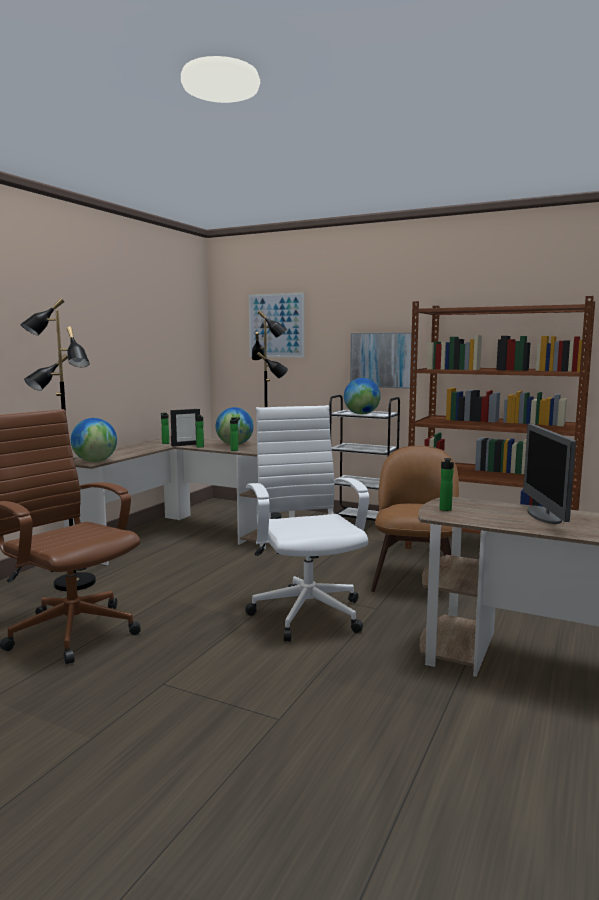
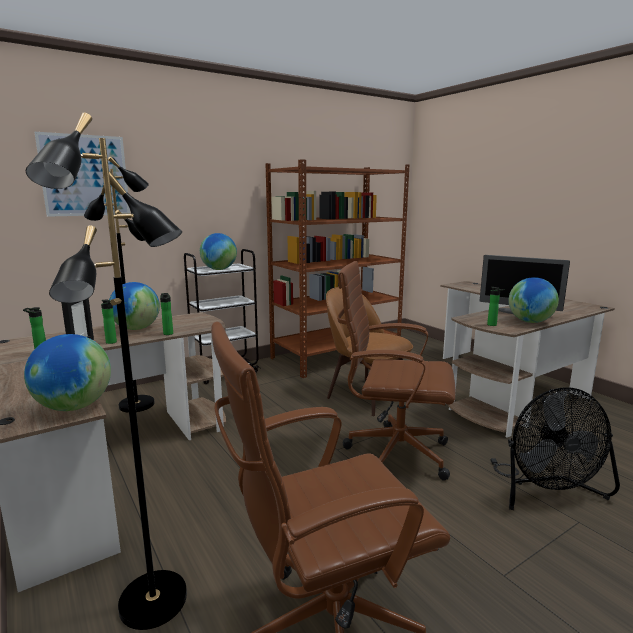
camera: 60 degrees left, 5 degrees up
(306, 612) = (392, 453): white office chair -> brown office chair
(321, 694) = (542, 490): none -> black fan
(383, 360) = (220, 214): picture -> none
(502, 522) = (530, 322): none -> globe

